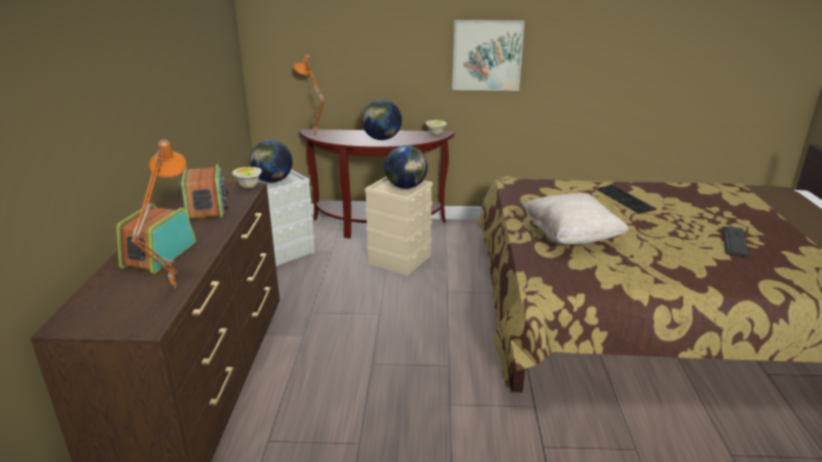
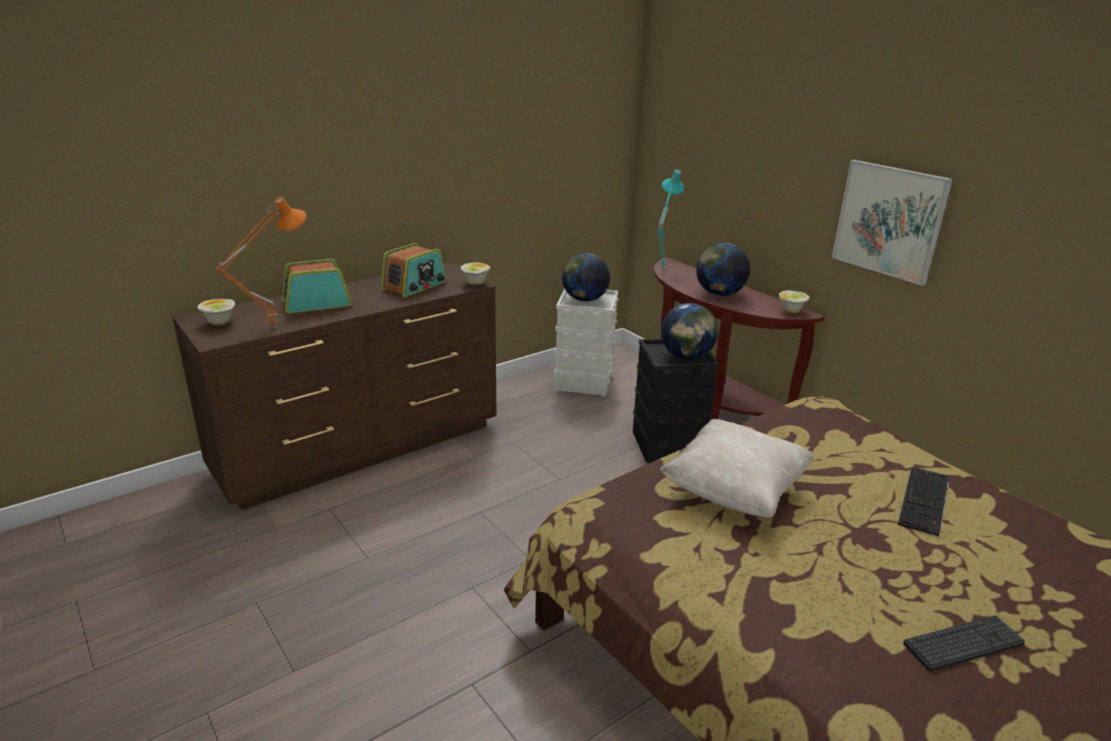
camera: 50 degrees right, 0 degrees up
(108, 313) = (219, 323): none -> bowl
(314, 136) = (660, 268): orange table lamp -> turquoise table lamp
(399, 260) = (666, 445): beige storage box -> black storage box

